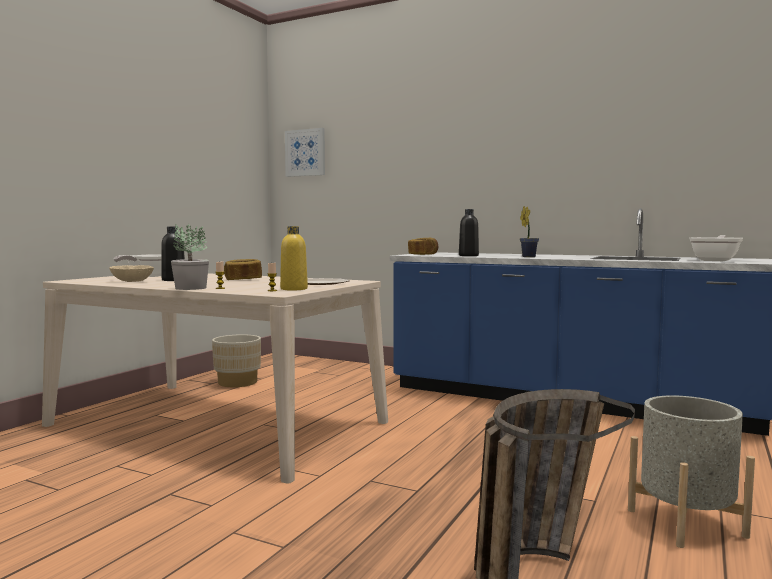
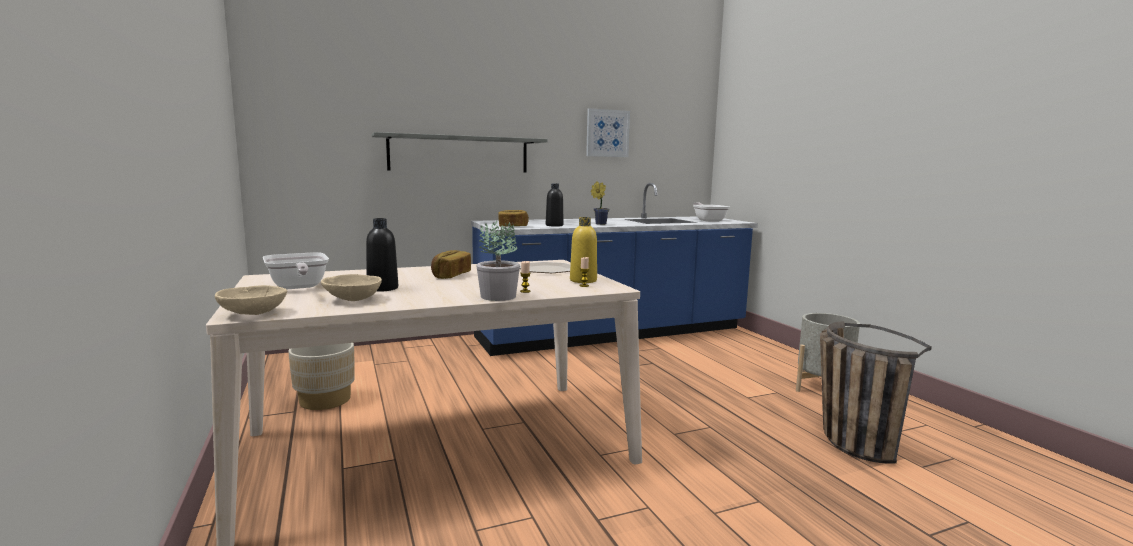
camera: 50 degrees left, 5 degrees up
(72, 281) = (252, 314): none -> beige bowl
(305, 152) = (299, 103): picture -> picture (607, 133)
(422, 186) = (459, 154): none -> grey shelf

